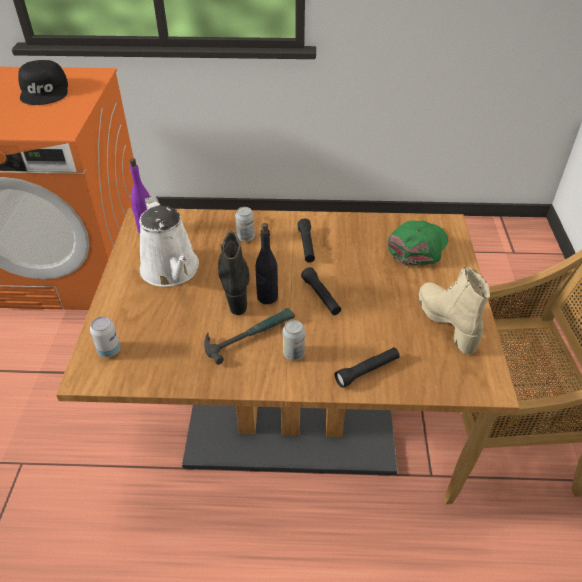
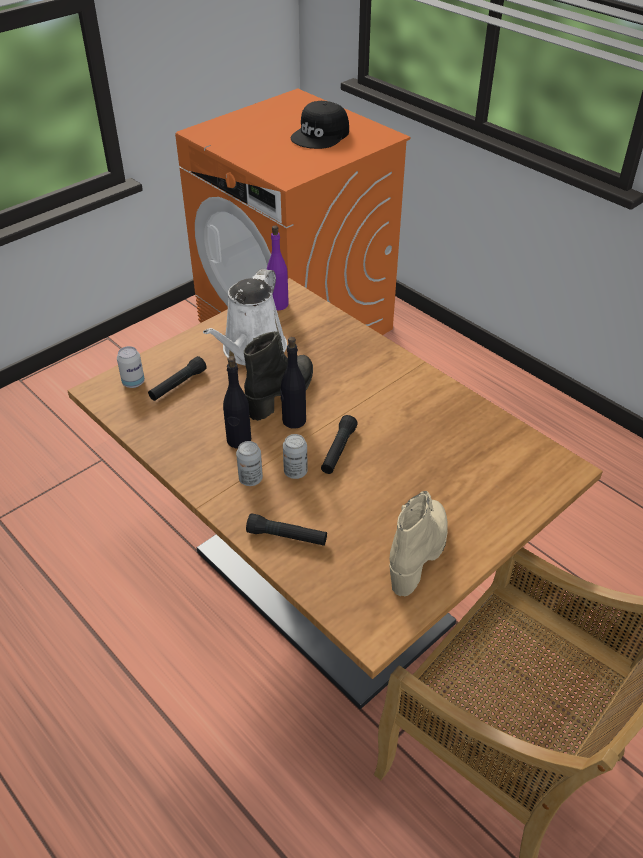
camera: 45 degrees right, 0 degrees up
(245, 237) = (347, 359): can -> can (295, 472)
(249, 335) = (239, 440): hammer -> black bottle
(306, 246) = (389, 399): black flashlight -> black flashlight (178, 385)
(418, 247) = (498, 469): green cap -> none

